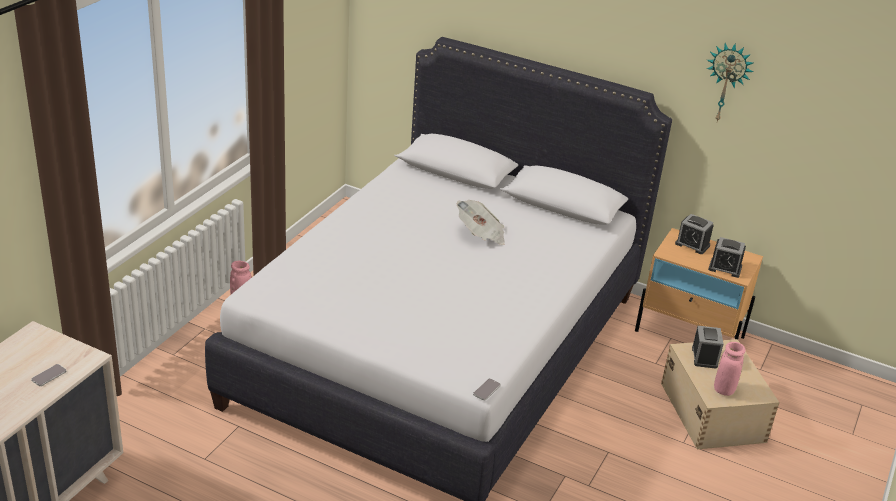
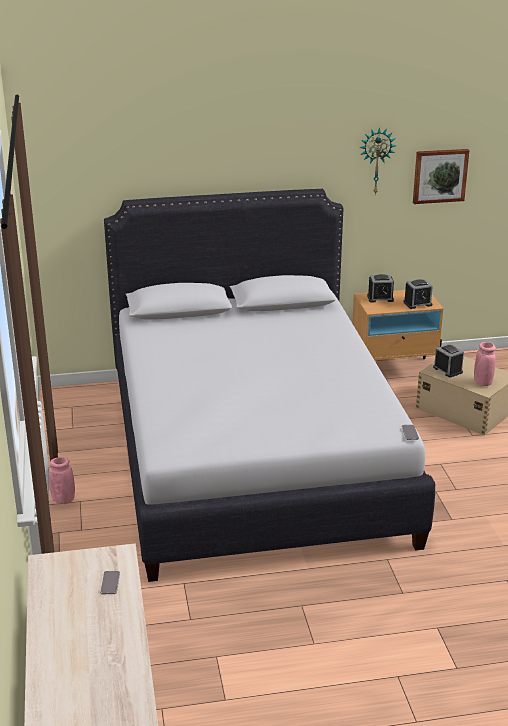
camera: 35 degrees left, 5 degrees down
(481, 234) = (260, 343): newspaper -> none
(805, 126) = (440, 175): none -> picture

